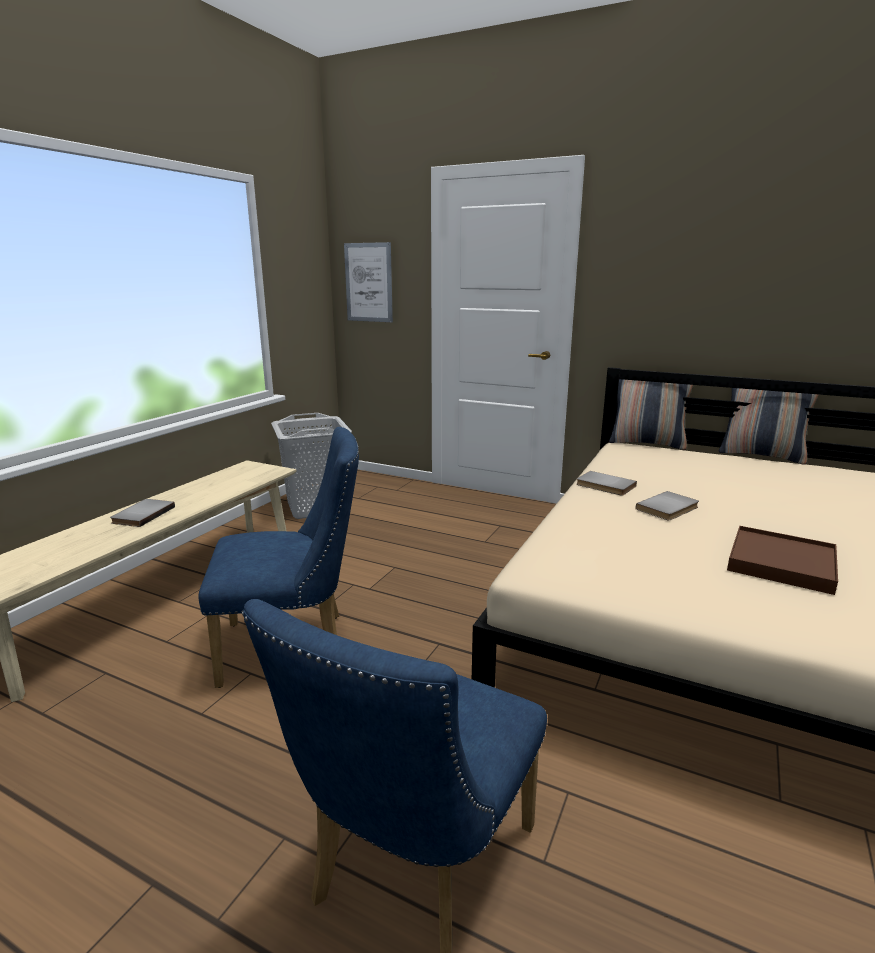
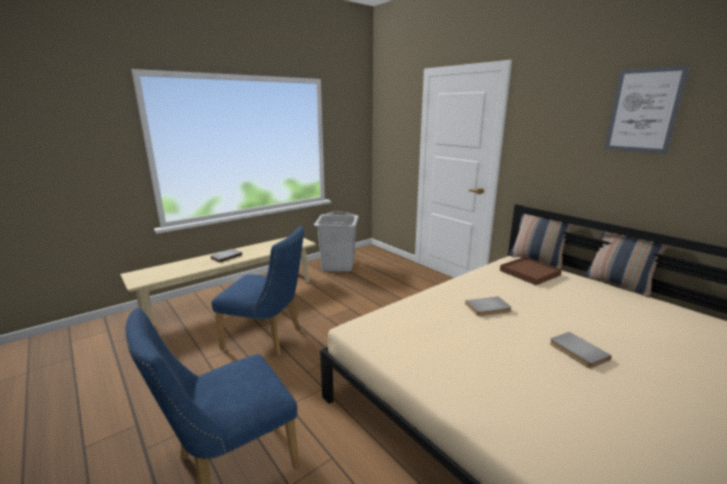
camera: 25 degrees right, 0 degrees up
(368, 282) = (389, 137): picture -> picture (643, 110)
(604, 486) = (465, 285): grey book -> grey book (577, 352)
(781, 563) = (519, 362): brown tray -> brown tray (529, 273)

